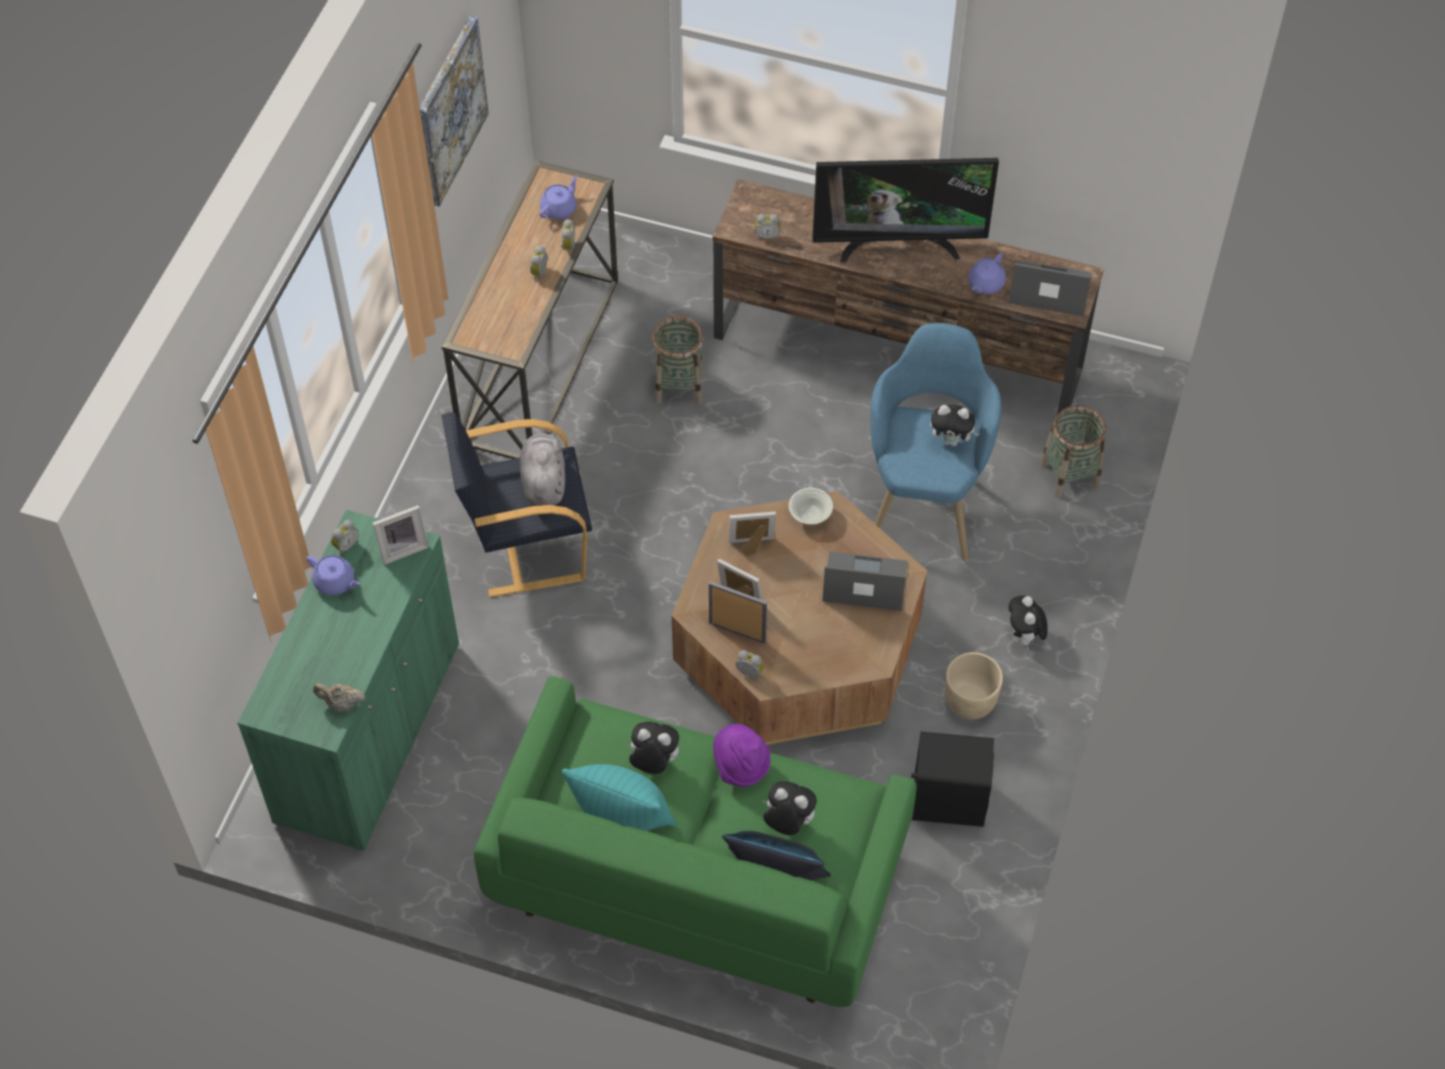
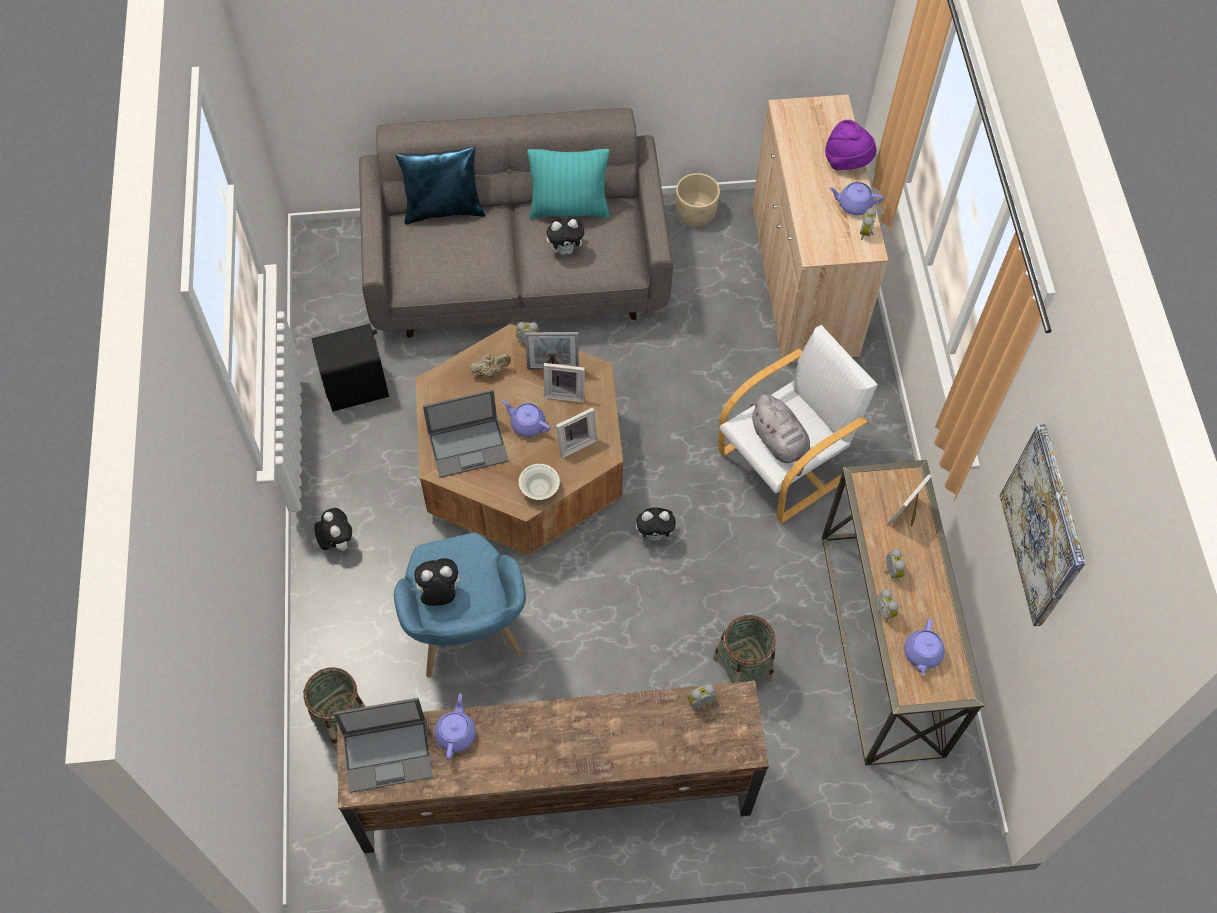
camera: 155 degrees right, 5 degrees up
(341, 704) = (787, 128): beige teapot -> beige teapot (491, 371)
(369, 733) = (803, 281): green cabinet -> beige cabinet
(402, 548) = (823, 247): picture frame -> picture frame (907, 515)
(525, 542) = (784, 465): black armchair -> white armchair
(697, 876) = (518, 272): green sofa -> grey sofa
(741, 767) = (501, 269): purple hat -> purple hat (847, 161)
(787, 823) = (450, 244): plush toy -> plush toy (655, 534)
(793, 583) = (527, 424): none -> purple teapot
(898, 244) = (564, 749): television -> none
(969, 701) = (365, 470): beige planter -> beige planter (696, 214)

